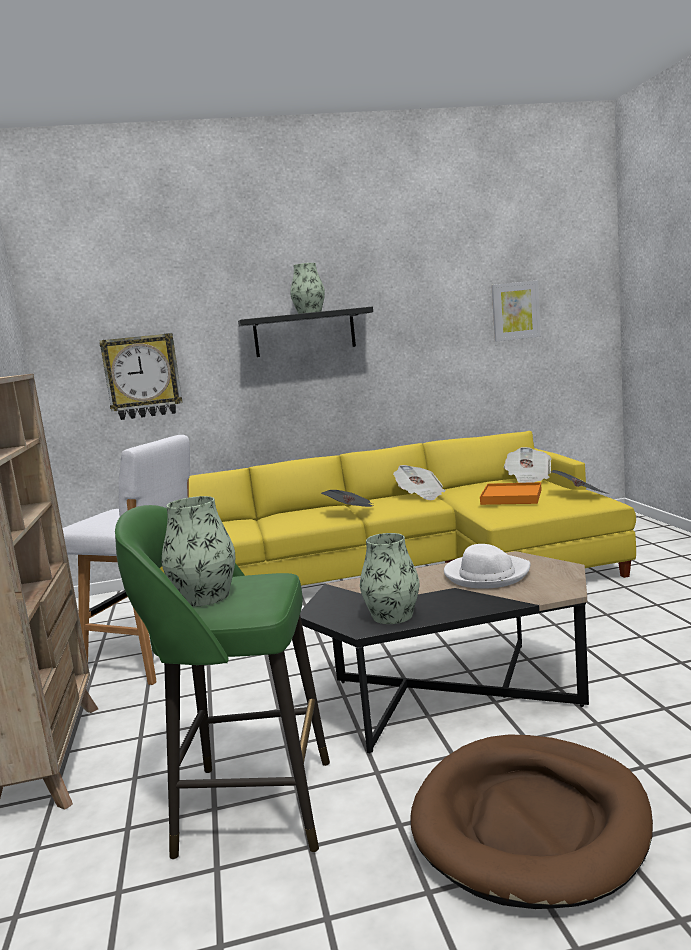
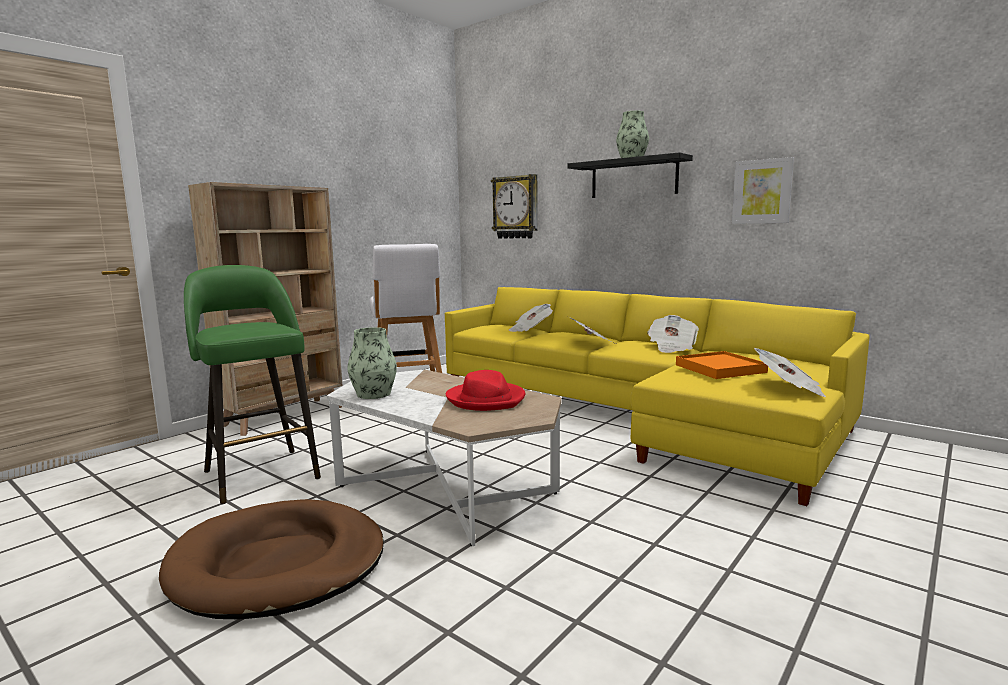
camera: 50 degrees right, 0 degrees up
(204, 597) = (234, 325): vase -> none
(453, 693) = (446, 490): black coffee table -> white coffee table
(486, 574) = (486, 399): white hat -> red hat
(515, 311) = (882, 160): picture -> picture (762, 191)
(528, 479) = (801, 363): newspaper -> newspaper (530, 330)

